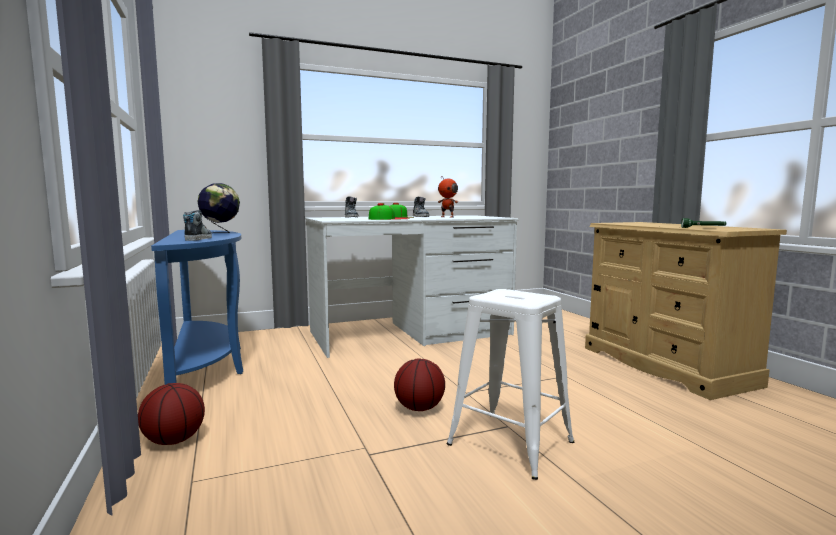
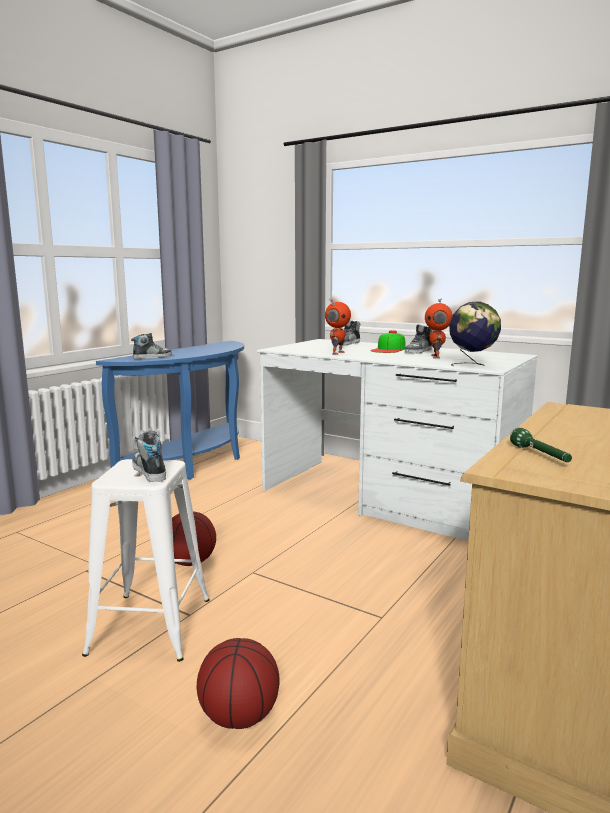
camera: 55 degrees right, 5 degrees up
(174, 440) = (65, 506): basketball -> basketball (240, 716)
(220, 233) = (212, 350): globe -> globe (472, 365)
(389, 219) = (337, 353): cap -> toy robot
(519, 295) = (149, 471): none -> shoe

